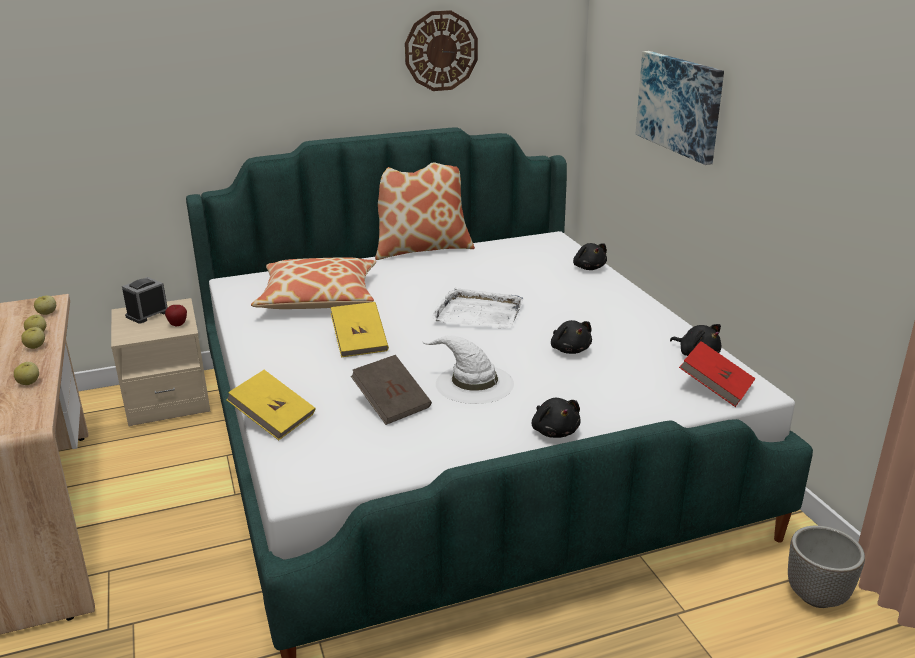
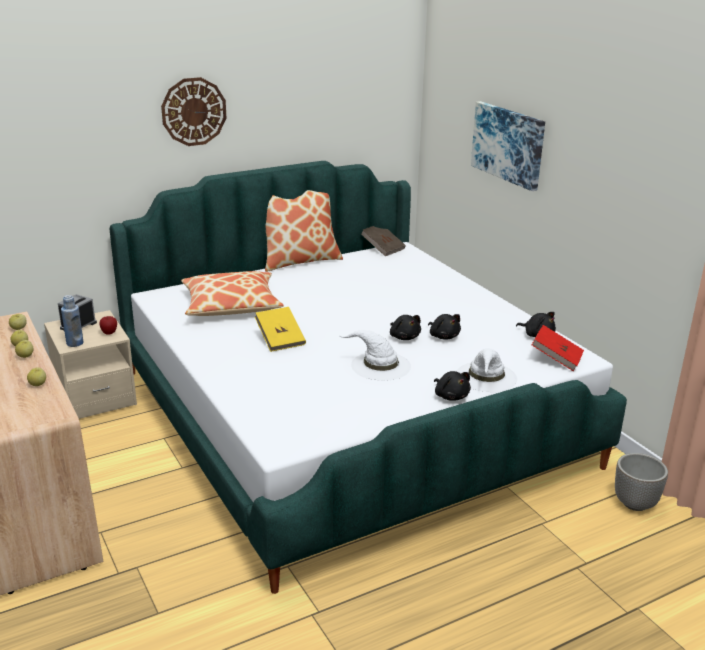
camera: 10 degrees left, 0 degrees up
(133, 335) = (75, 343): none -> blue bottle
(273, 419) = (237, 401): yellow book -> none
(392, 404) = (324, 384): brown book -> brown book (383, 248)
(441, 51) = (312, 99): wall clock -> wall clock (194, 111)
(478, 313) = (364, 311): white tray -> none
(589, 267) = (438, 271): black plush toy -> black plush toy (404, 337)
(611, 408) = (486, 377): none -> white hat

